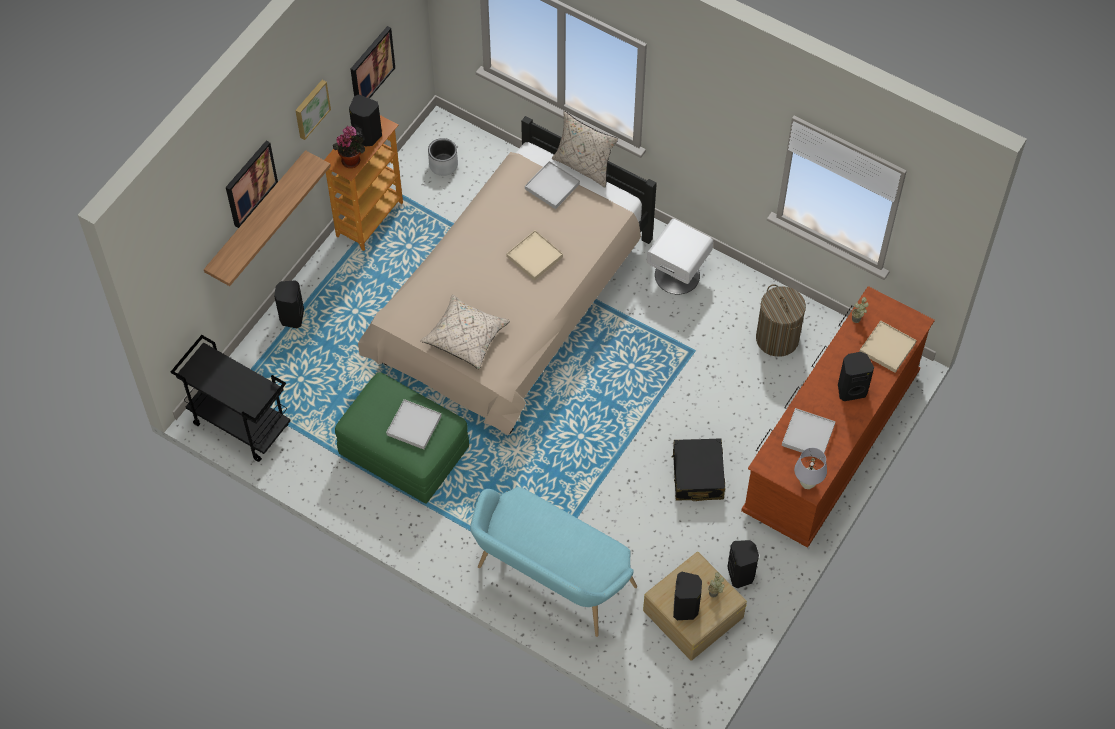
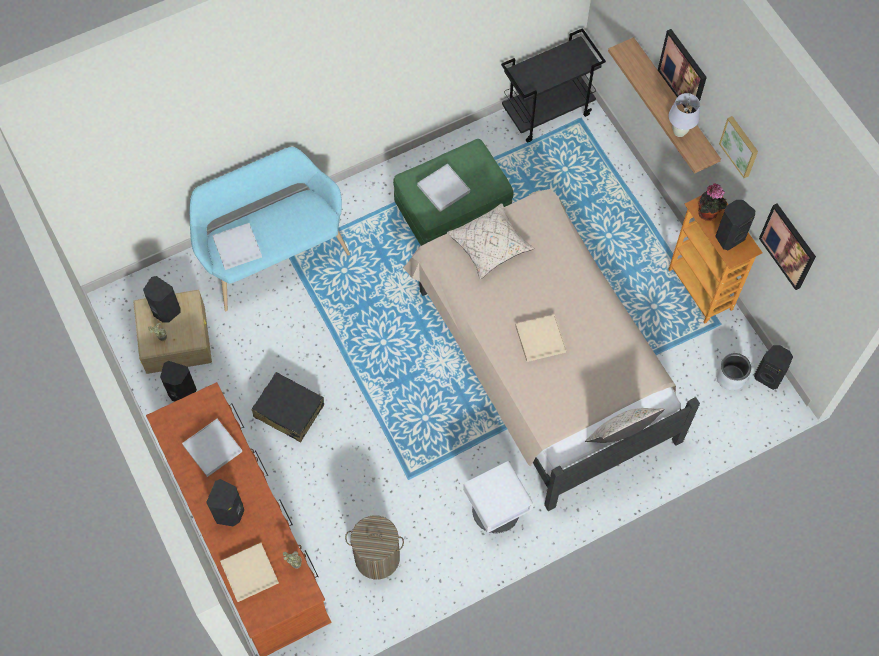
camera: 120 degrees right, 5 degrees up
(291, 317) = (630, 188): black speaker -> black speaker (769, 376)
(552, 186) = (610, 394): white tray -> white tray (237, 247)
(807, 484) = (169, 419): white table lamp -> white table lamp (679, 132)

